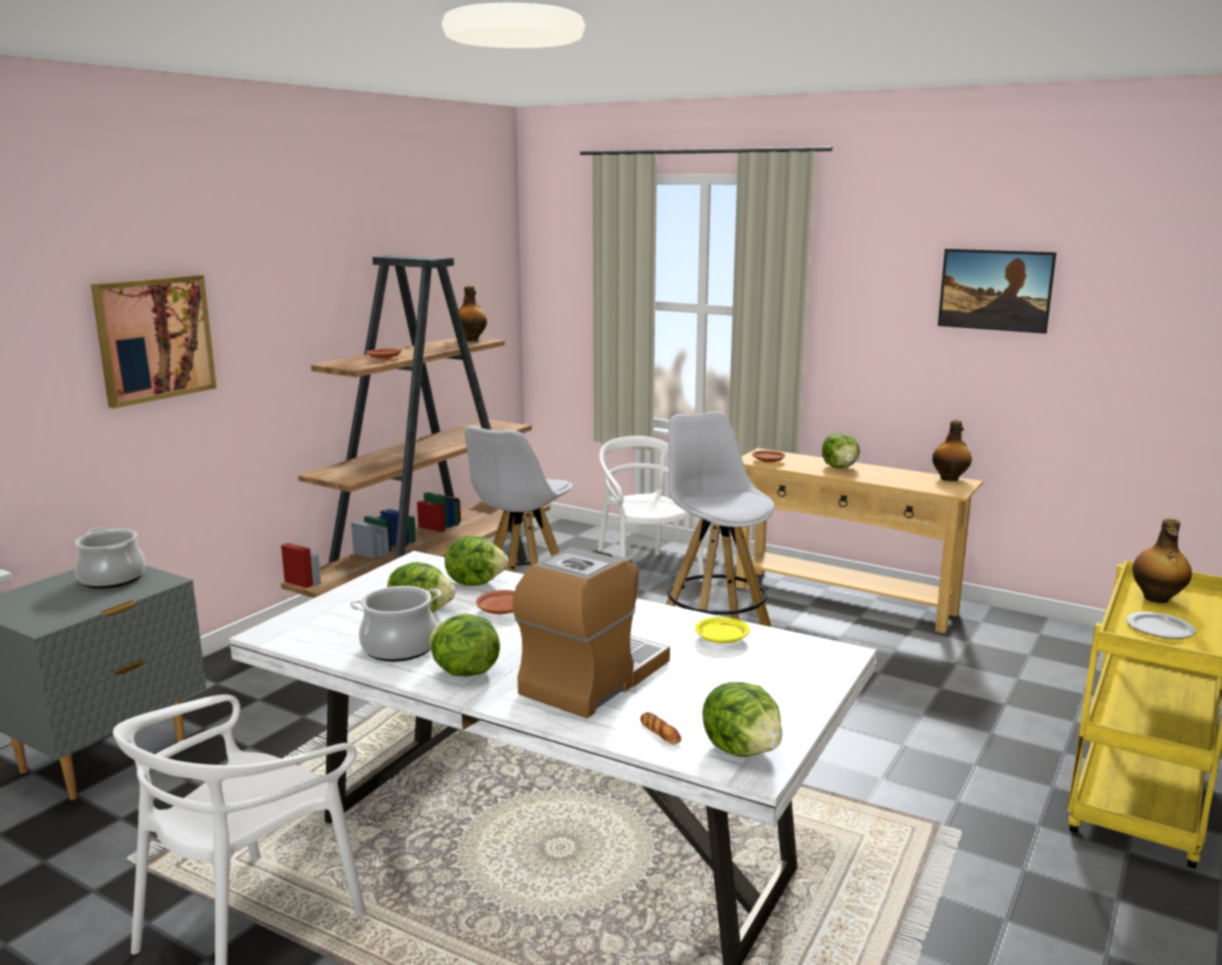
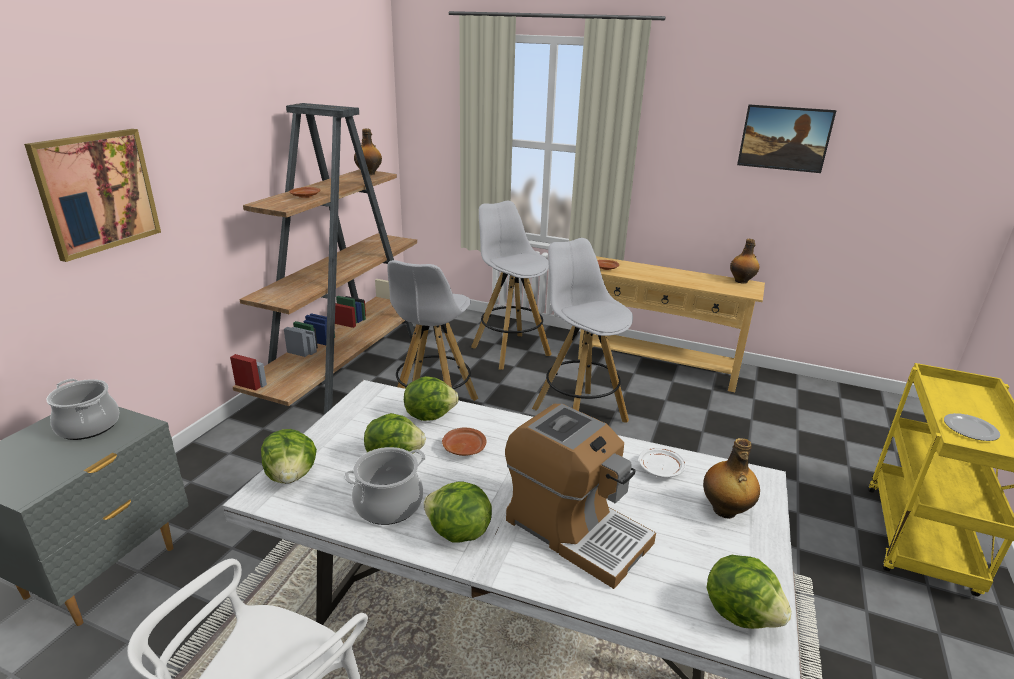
camera: 10 degrees left, 10 degrees up
(593, 679) = (575, 530): coffee machine -> coffee machine turned 105 degrees clockwise
(646, 574) = (510, 350): white chair -> white stool
(660, 732) = (661, 597): bread -> none
(722, 638) = (660, 469): yellow plate -> white plate
(840, 467) = (660, 273): lettuce -> lettuce (291, 476)
(1156, 598) = (949, 397): bottle -> bottle (725, 510)

